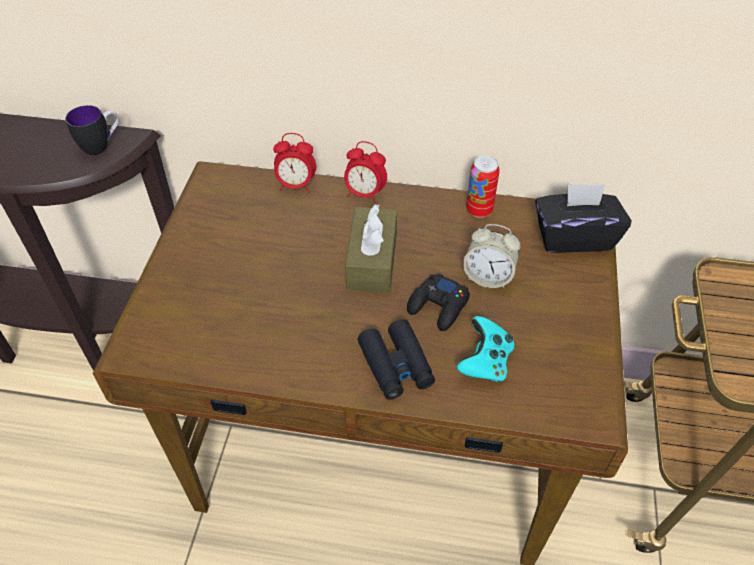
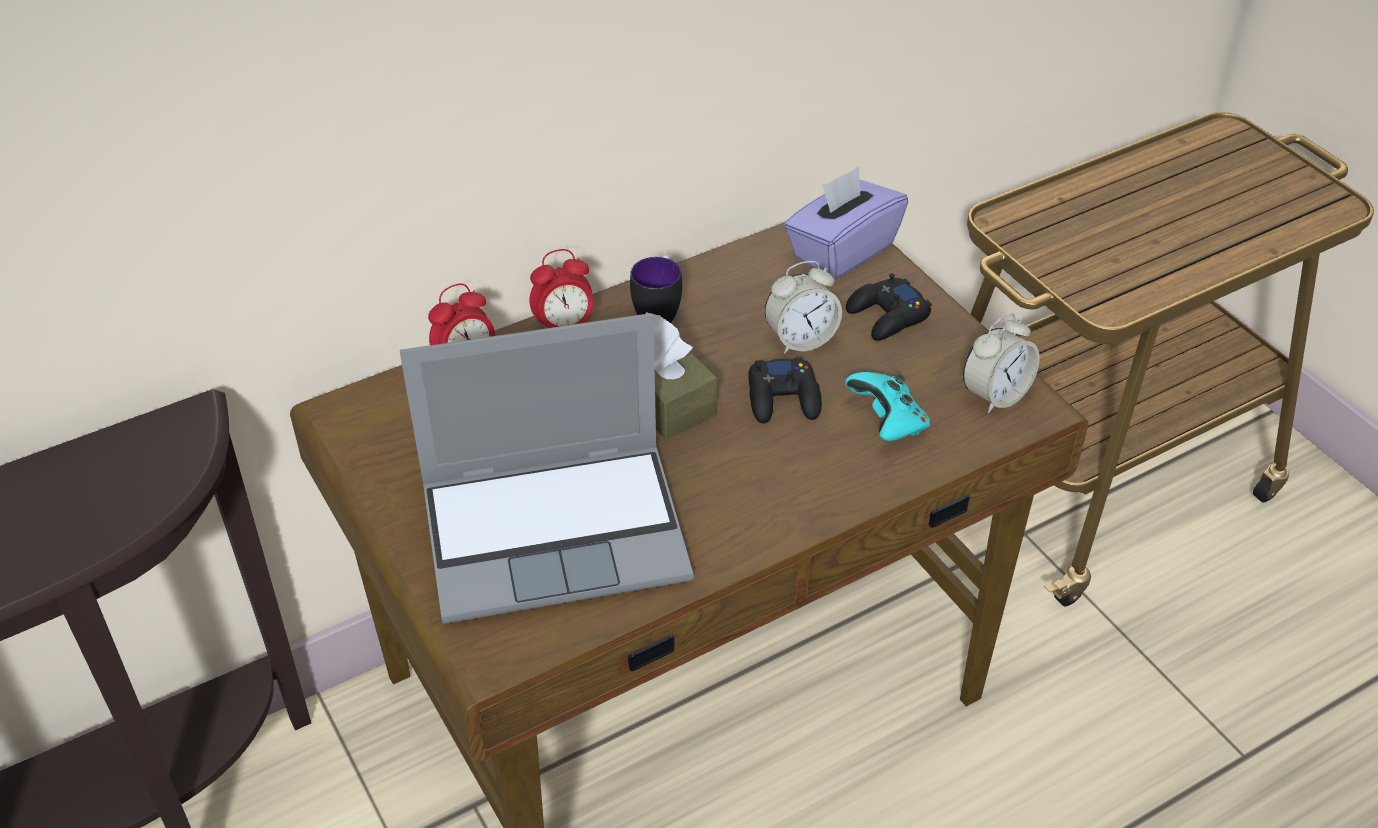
camera: 40 degrees left, 5 degrees down
(102, 146) = (164, 447): mug -> mug (659, 312)
(237, 304) = (558, 531): none -> laptop
(396, 366) = (806, 481): black binoculars -> none
(479, 210) = (715, 276): can -> none
(558, 294) = (887, 316): none -> black game controller
(574, 237) = (842, 251): black tissue box -> purple tissue box
(576, 389) = (995, 395): none -> alarm clock

